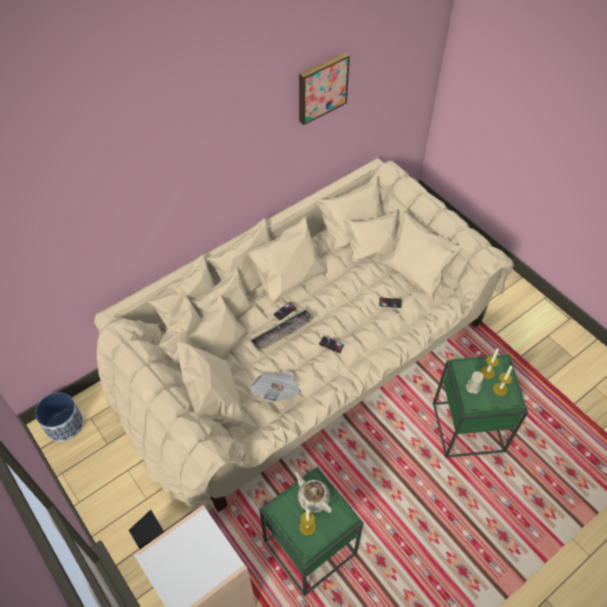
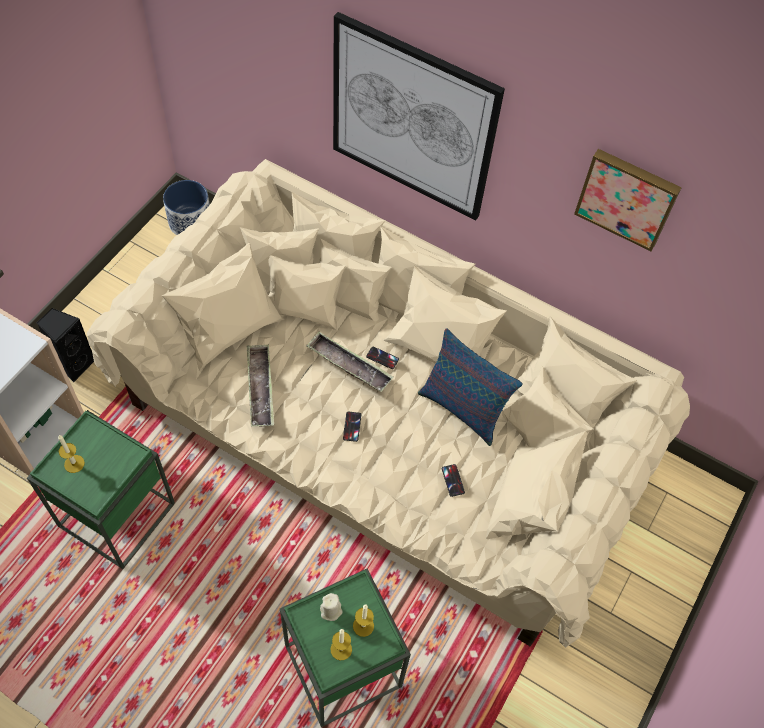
camera: 65 degrees right, 5 degrees up
(187, 171) = (412, 119): none -> picture
(277, 392) = (260, 388): newspaper -> tray
(313, 498) = (111, 459): beige teapot -> none
(342, 281) = (462, 410): none -> blue pillow

